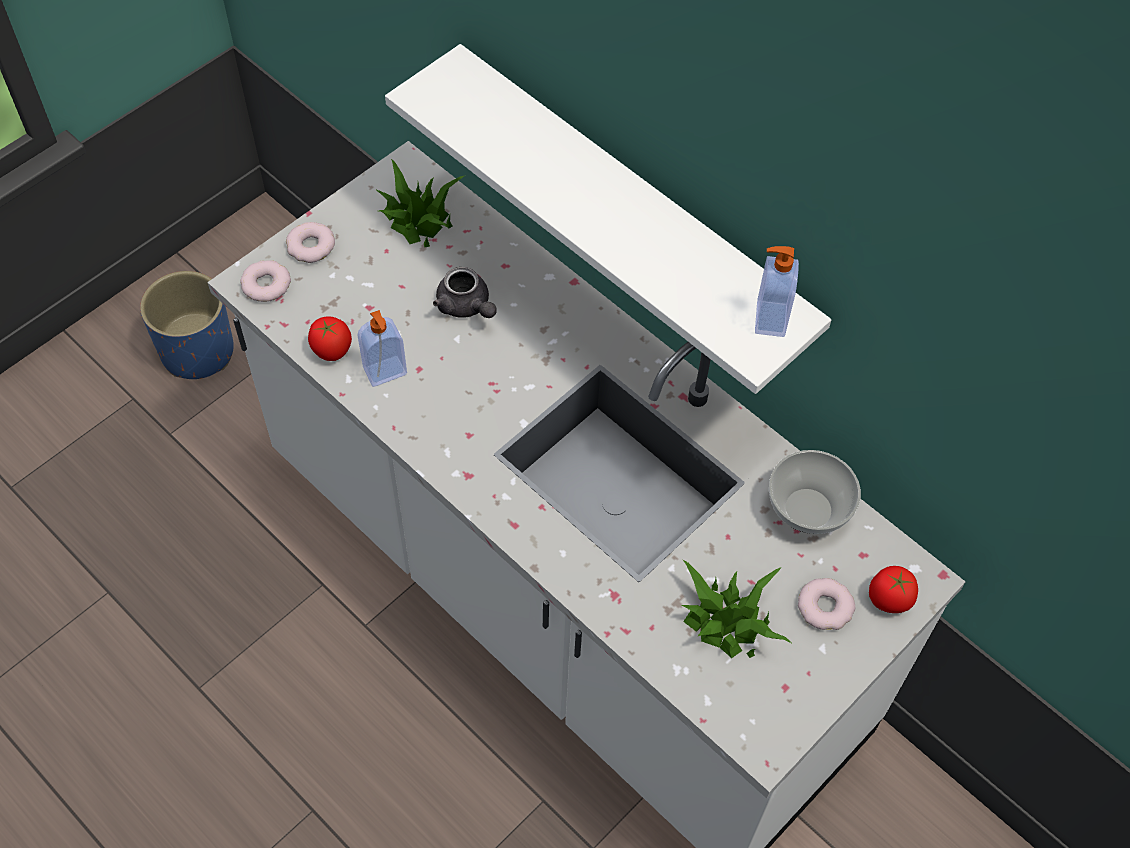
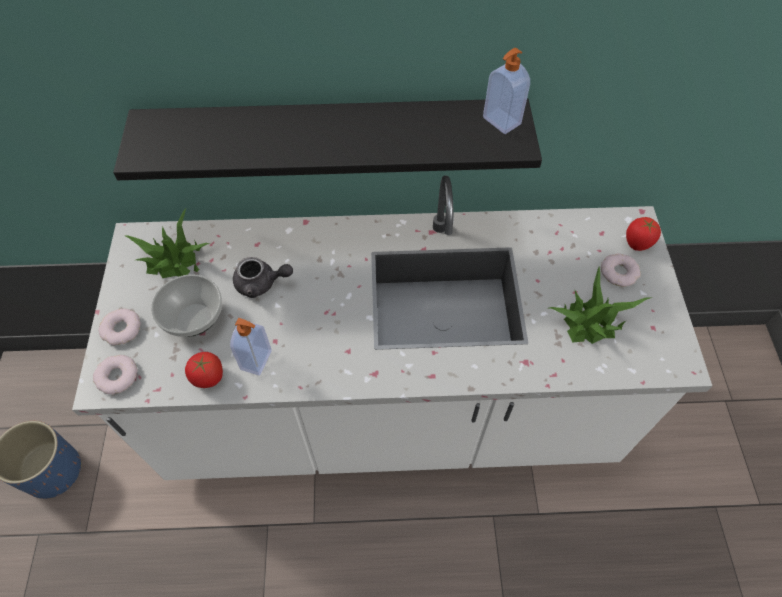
camera: 45 degrees left, 0 degrees up
(631, 209) = (333, 136): white shelf -> black shelf
(809, 510) = (554, 234): bowl -> bowl (195, 319)

